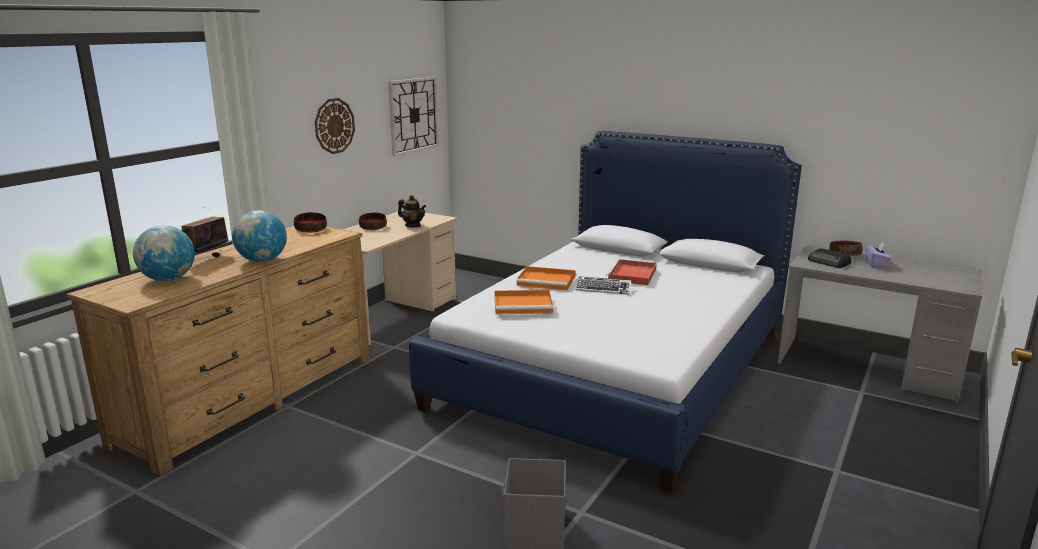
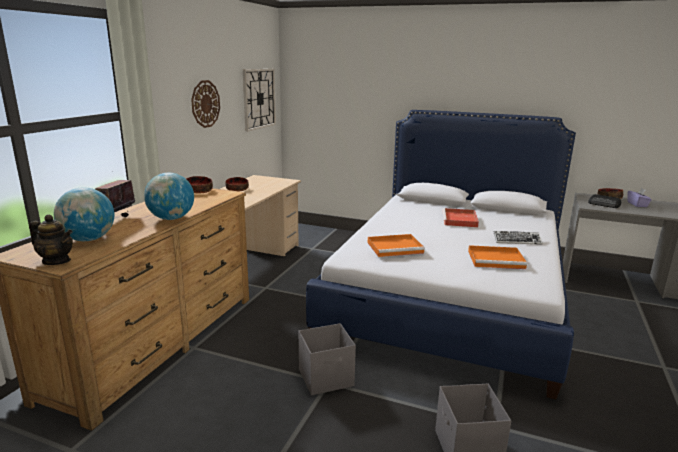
camera: 10 degrees left, 0 degrees up
(413, 226) = (269, 187): teapot -> teapot (56, 261)
(417, 448) = (327, 378): none -> grey storage box
(547, 281) = (399, 227): orange tray -> orange tray (497, 259)
(603, 289) = (447, 231): keyboard -> keyboard (517, 240)

